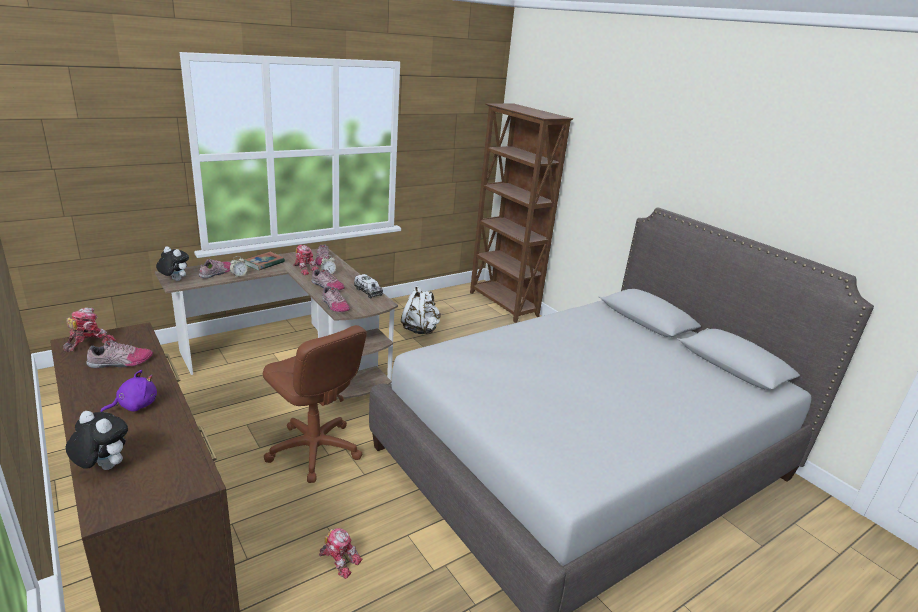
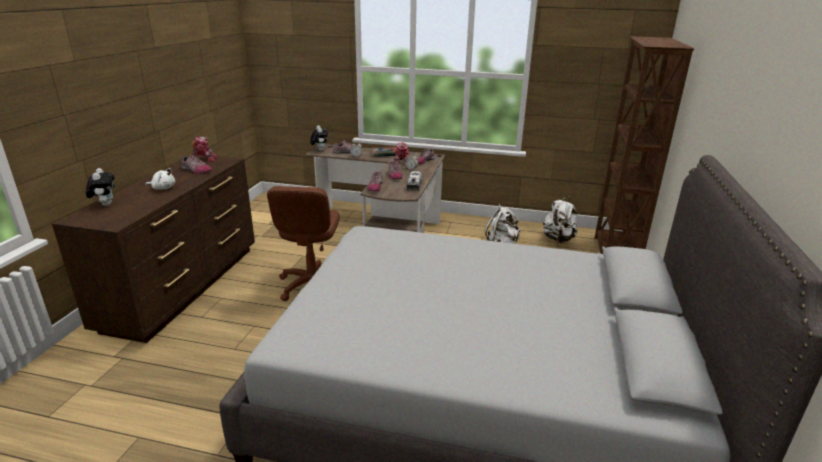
camera: 50 degrees right, 0 degrees up
(135, 405) = (163, 188): purple plush toy -> white plush toy
(339, 560) = (232, 345): toy robot -> none
(449, 304) = (558, 239): none -> white backpack

